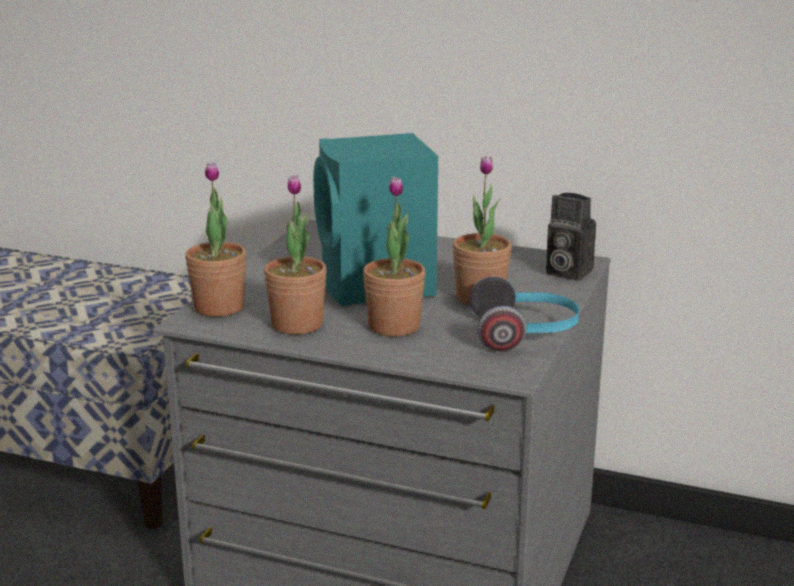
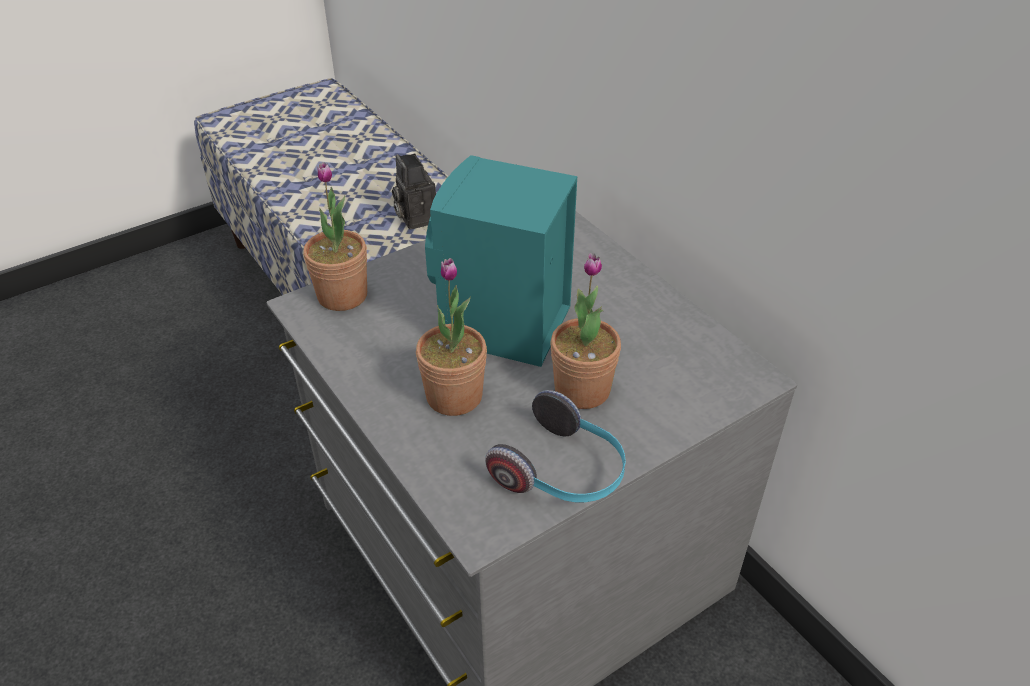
camera: 35 degrees right, 20 degrees up
(297, 324) = (376, 351): potted plant -> none
(565, 272) = (717, 388): camera -> camera (415, 217)

